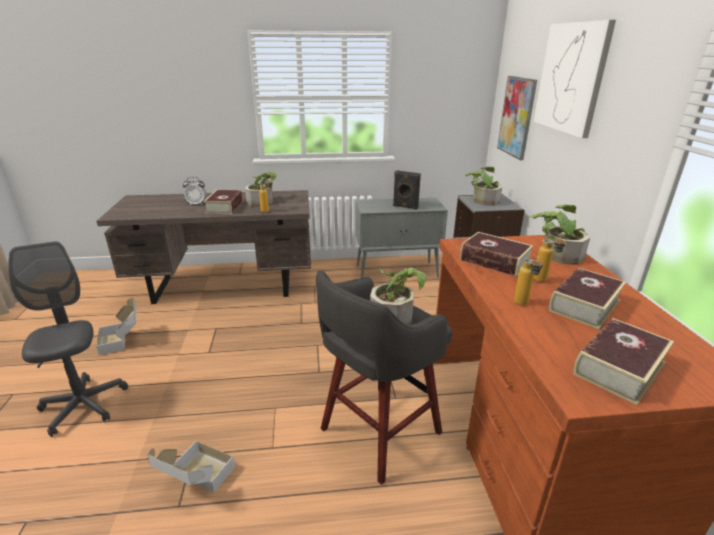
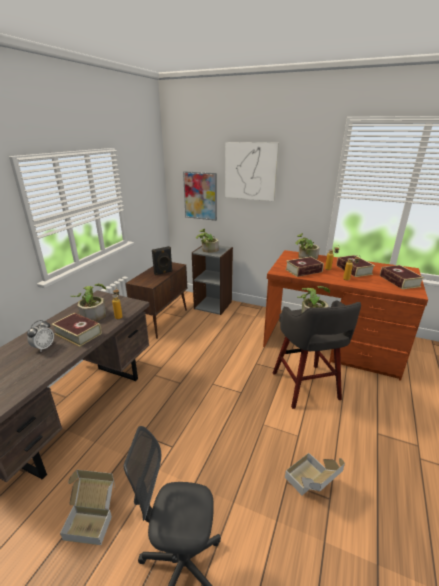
camera: 60 degrees left, 0 degrees up
(397, 271) = (162, 320): grey cabinet -> brown cabinet

